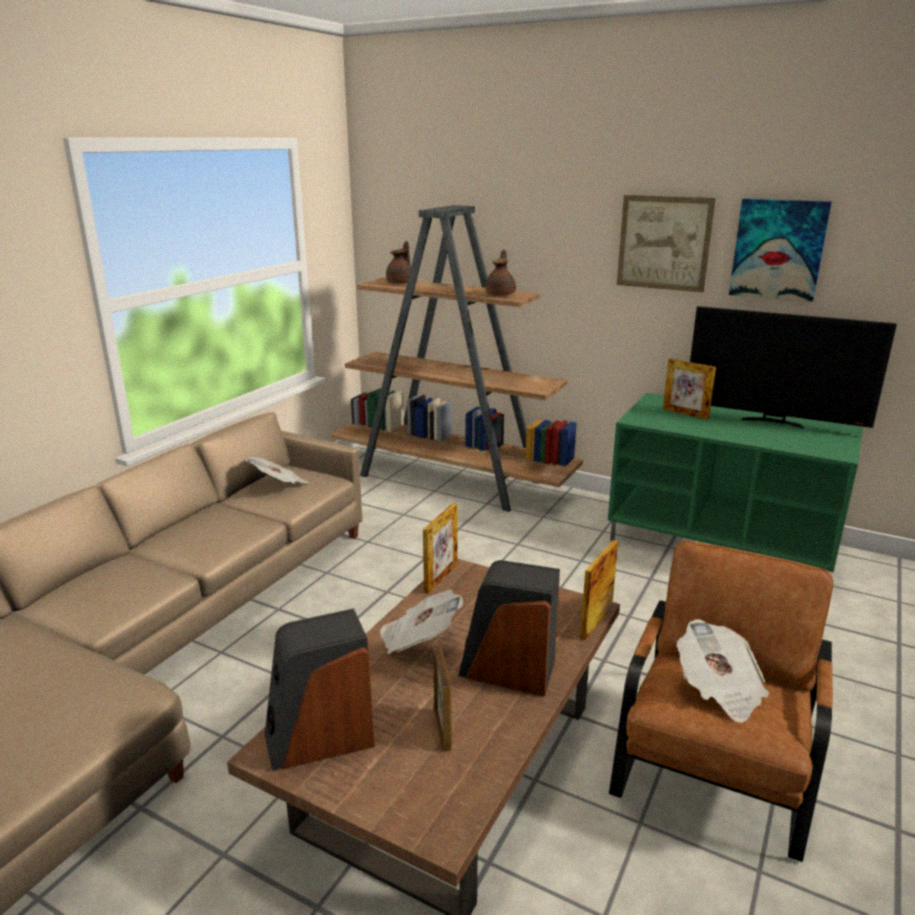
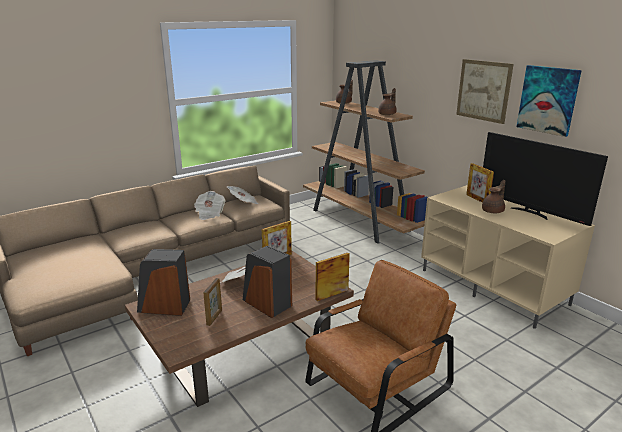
camera: 25 degrees right, 0 degrees up
(719, 689) = (360, 339): newspaper -> newspaper (209, 213)
(722, 543) = (494, 287): green tv stand -> beige tv stand
(727, 428) = (493, 211): none -> brown teapot

